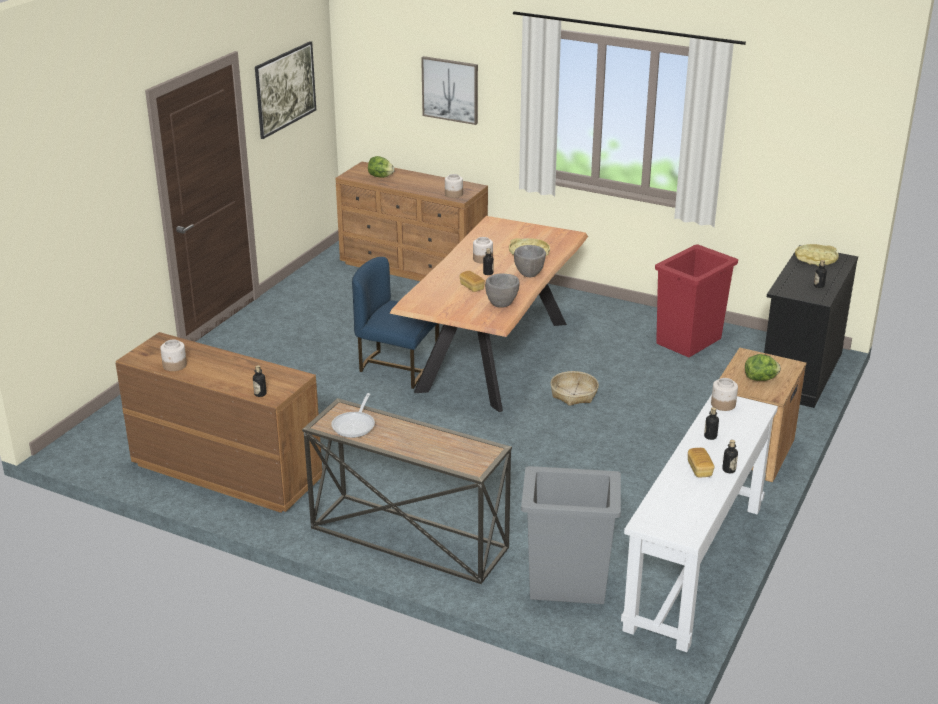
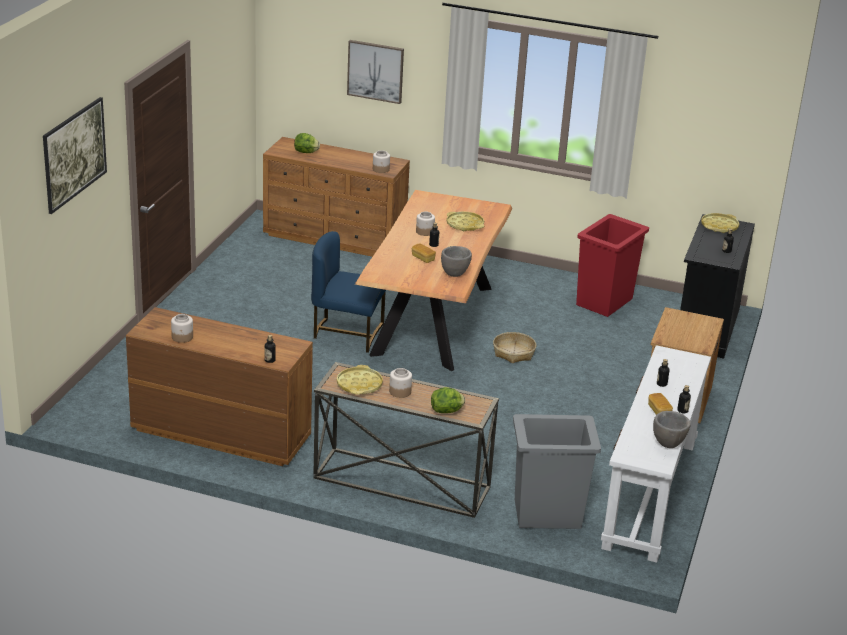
camera: 10 degrees left, 0 degrees up
(287, 106) = (222, 88): picture -> picture (76, 173)
(355, 425) = (359, 385): frying pan -> yellow tray
(529, 275) = (471, 246): grey bowl -> grey bowl (668, 444)
(722, 404) = (666, 357): jar -> jar (399, 392)
(761, 379) = (689, 334): lettuce -> lettuce (447, 411)

